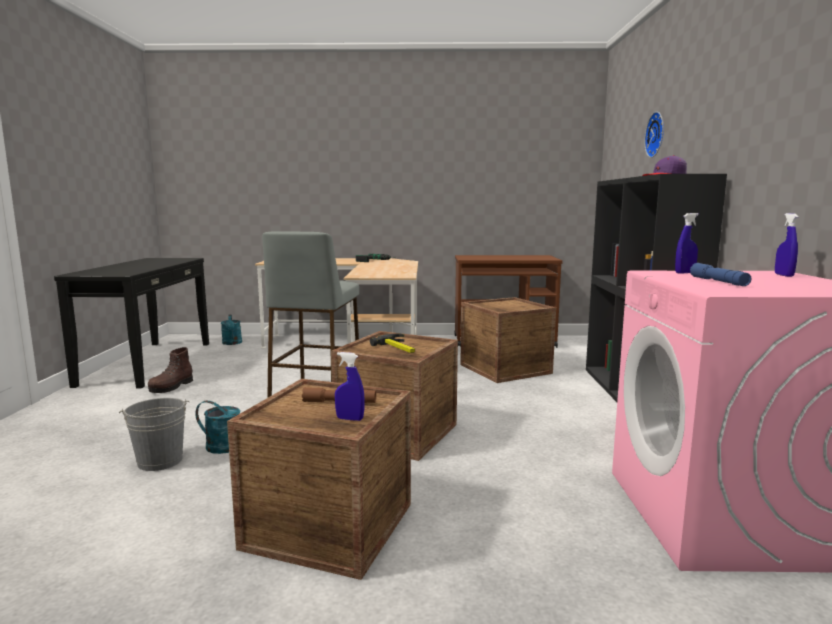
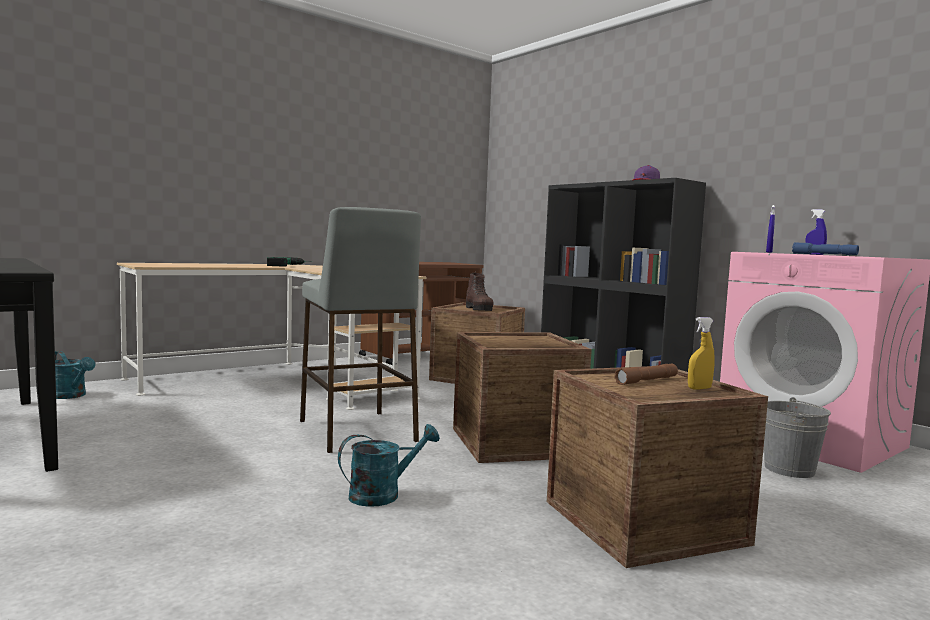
camera: 40 degrees left, 5 degrees down
(160, 461) = (333, 532): grey bucket -> grey bucket (789, 469)
(171, 387) = (112, 458): brown boot -> brown boot (479, 309)
(350, 419) = (699, 388): blue spray bottle -> yellow spray bottle
(399, 348) = (526, 343): hammer -> none
(657, 134) = (592, 148): wall clock -> none

